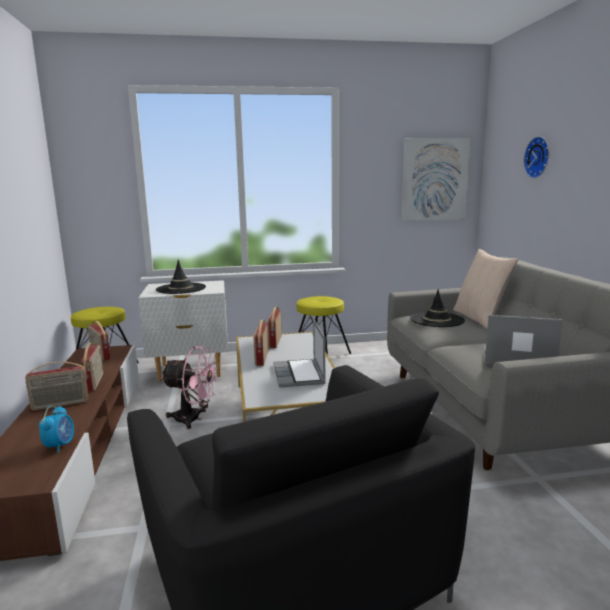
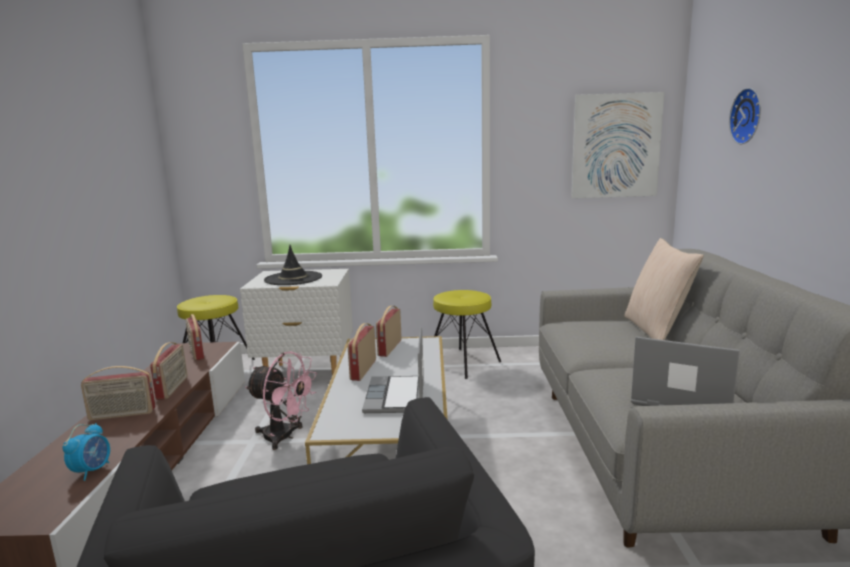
camera: 10 degrees right, 0 degrees up
(437, 320) = (595, 330): black hat -> none

